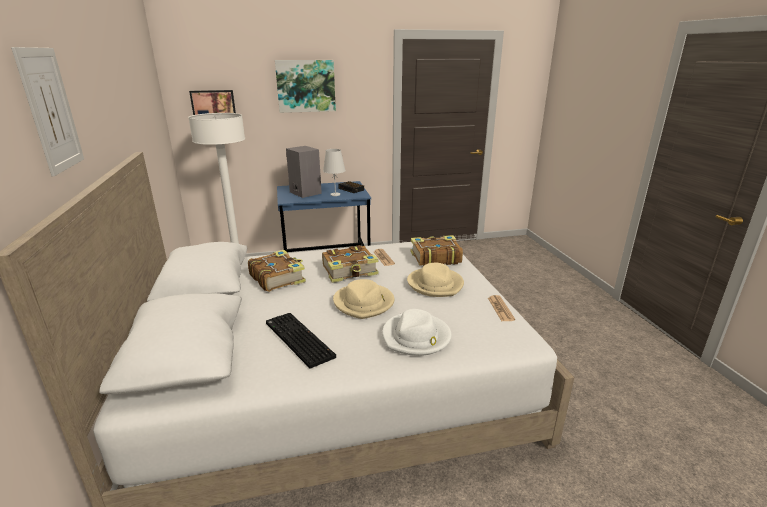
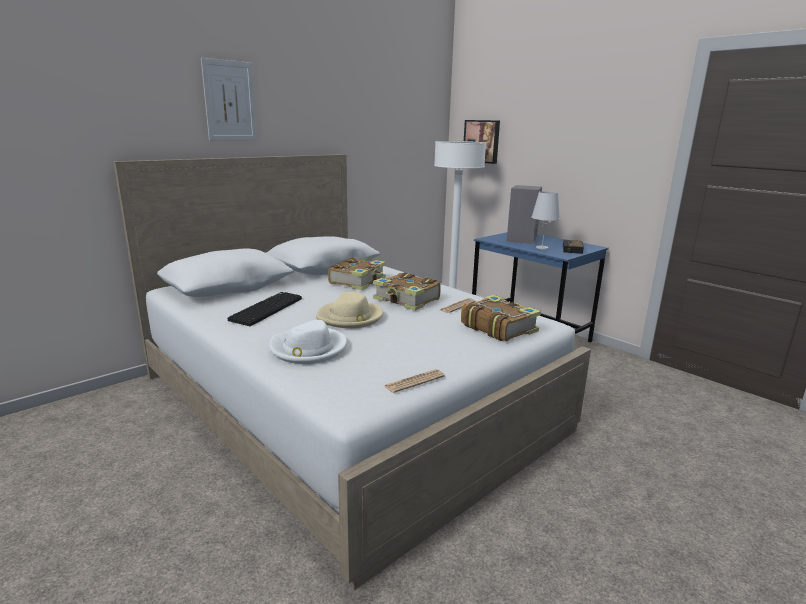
camera: 60 degrees right, 5 degrees down
(306, 86) = (568, 118): picture -> none
(435, 284) = (430, 339): beige hat -> none

